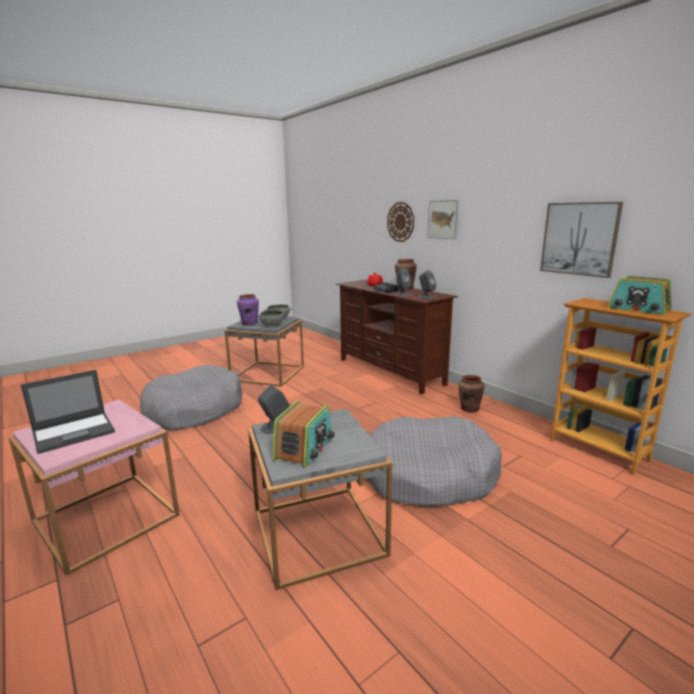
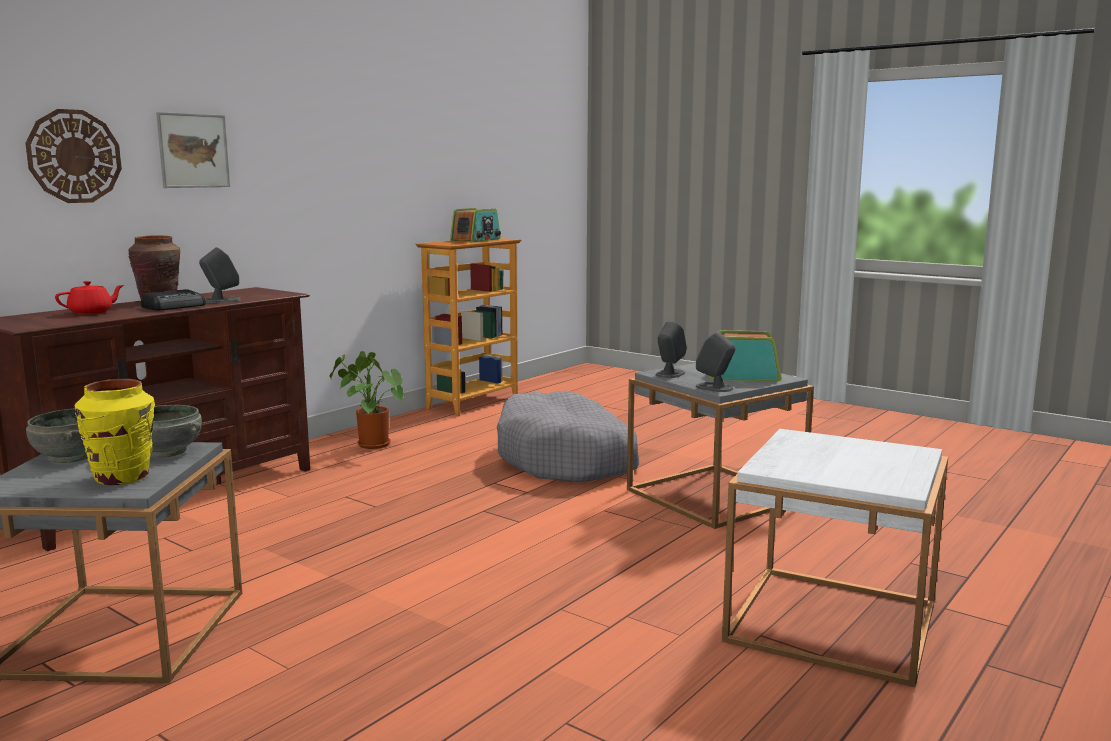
camera: 105 degrees left, 5 degrees down
(75, 432) = (861, 462): laptop -> none
(106, 518) = (832, 622): pink side table -> white side table
(194, 410) = (406, 675): grey dog bed -> none
(249, 324) = (122, 477): purple vase -> yellow vase
(426, 297) = (264, 293): grey speaker -> grey speaker (670, 374)
(469, 409) = (370, 444): brown vase -> potted plant
(579, 238) = (395, 174): picture -> none

